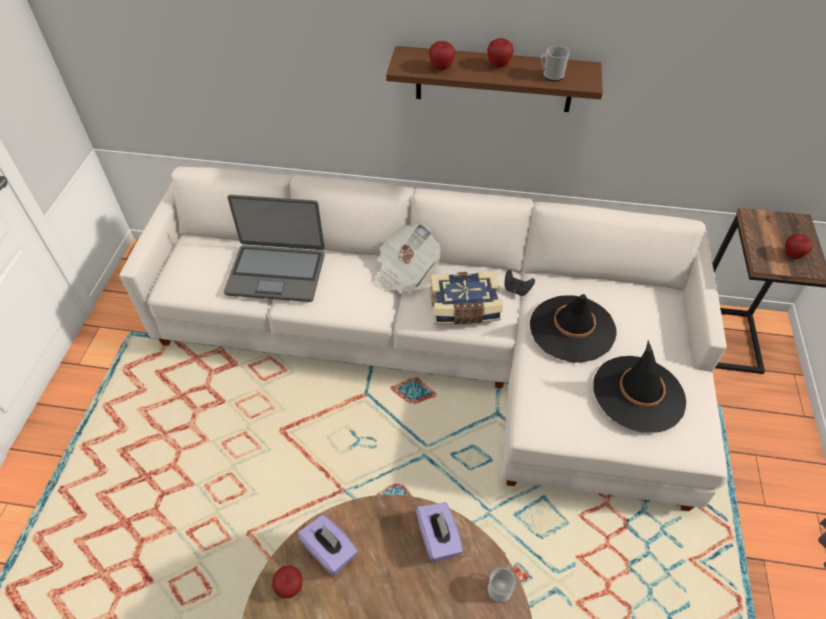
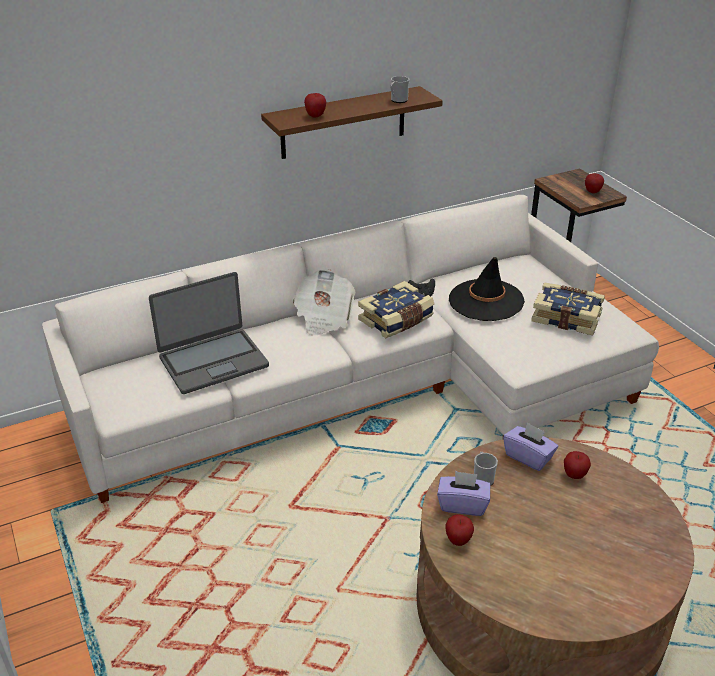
camera: 35 degrees left, 15 degrees down
(498, 65) = (354, 104): apple -> apple (574, 475)
(500, 588) = (596, 460): mug -> mug (483, 478)
(638, 393) = (566, 317): black hat -> book

